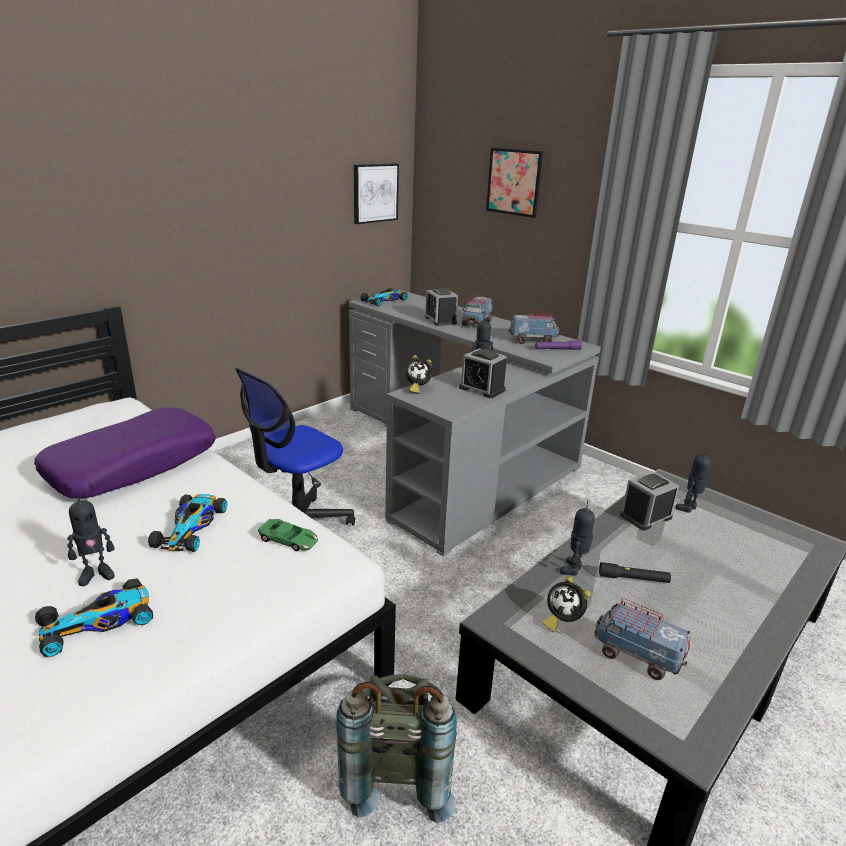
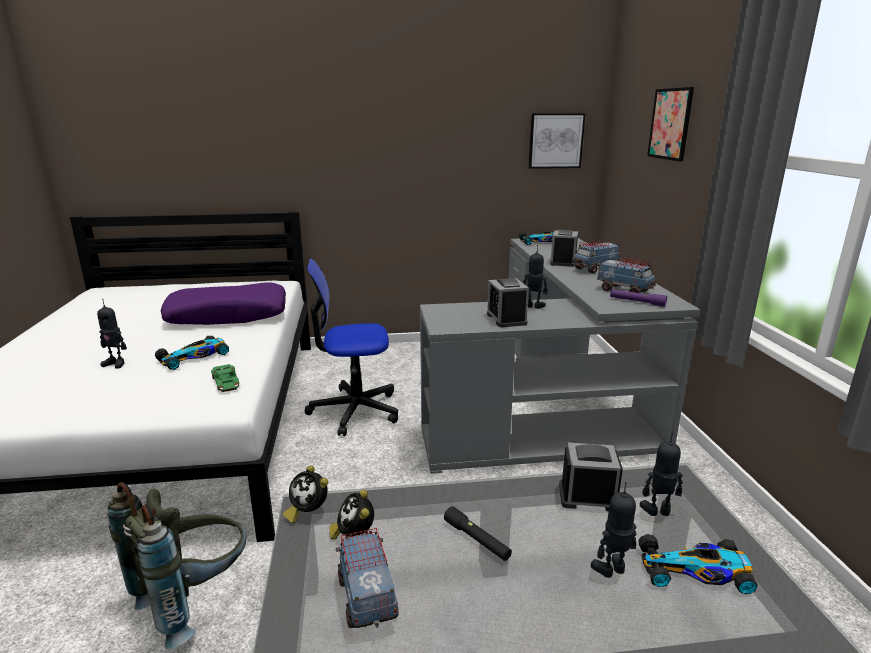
camera: 40 degrees right, 5 degrees down
(100, 622) = (76, 386): toy car -> toy car (696, 570)
(417, 388) = (450, 306): alarm clock -> alarm clock (308, 512)
(574, 569) = (433, 505): toy robot -> toy robot (612, 570)

